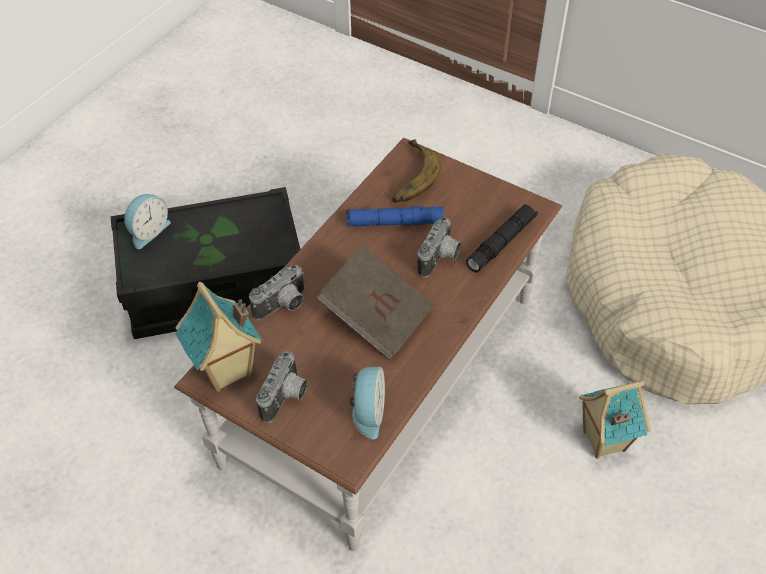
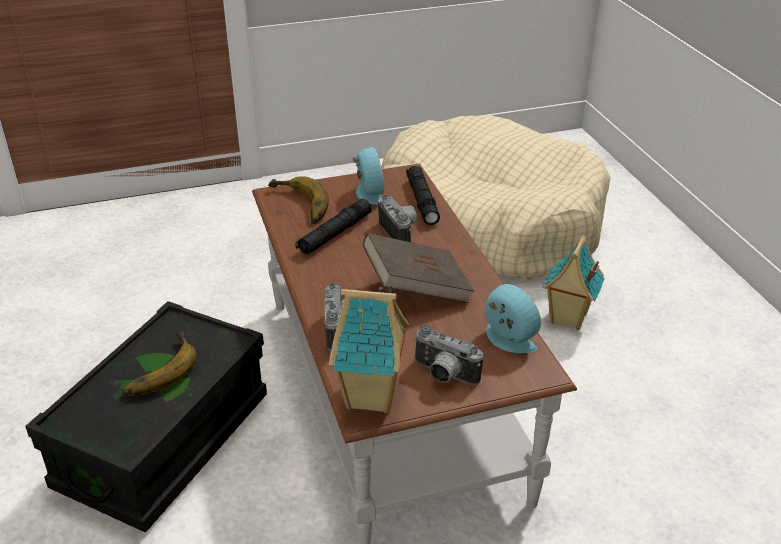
camera: 50 degrees left, 15 degrees down
(148, 231) = (85, 409): alarm clock -> alarm clock (368, 193)
(217, 236) = (157, 370): none -> banana
(286, 398) = (443, 375): camera -> camera turned 150 degrees clockwise
(394, 222) = (335, 234): blue flashlight -> black flashlight

